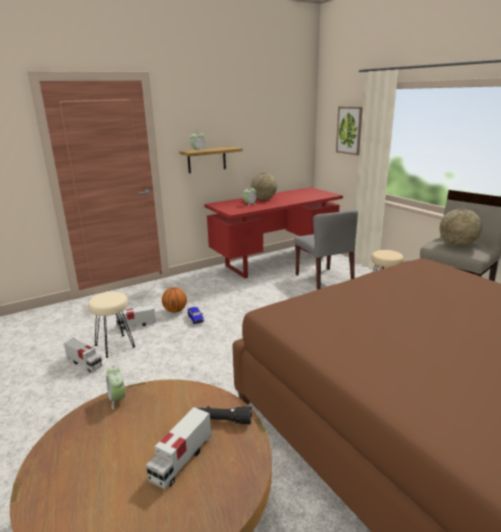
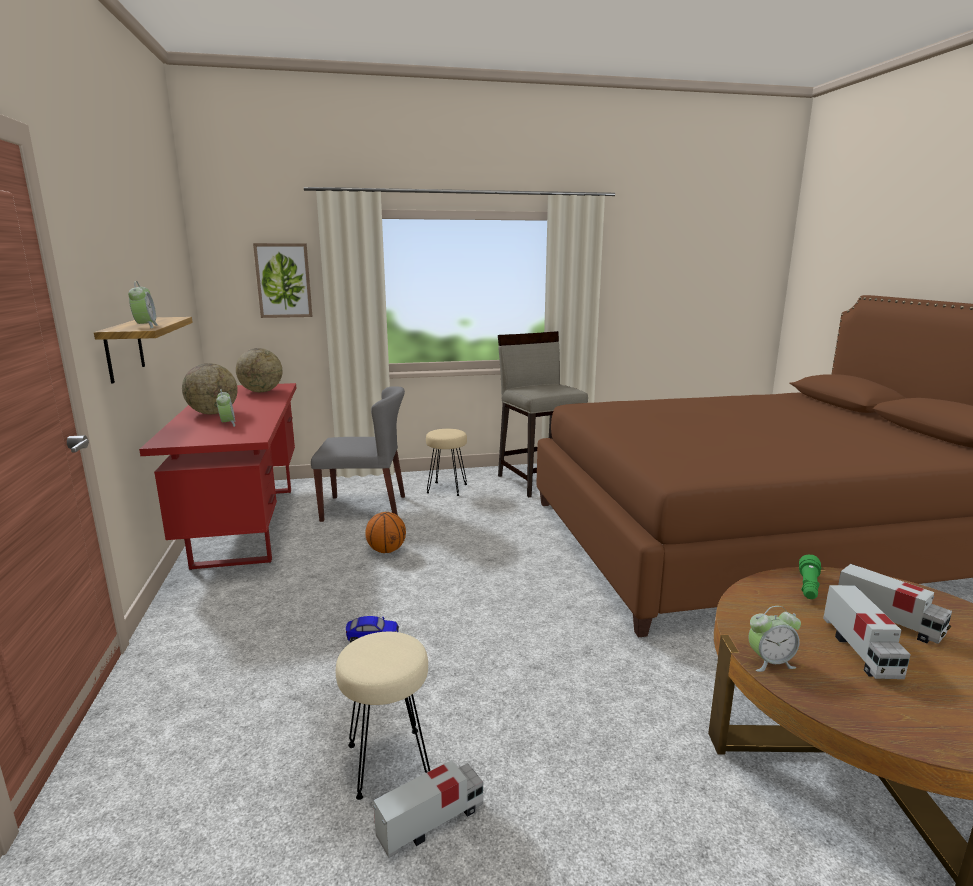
camera: 70 degrees left, 5 degrees down
(136, 324) = (319, 719): toy truck -> toy truck (860, 651)
(175, 311) = (312, 657): basketball -> basketball (386, 550)
(223, 420) = (808, 587): black flashlight -> green flashlight
(457, 245) = (546, 388): globe -> globe (261, 391)

